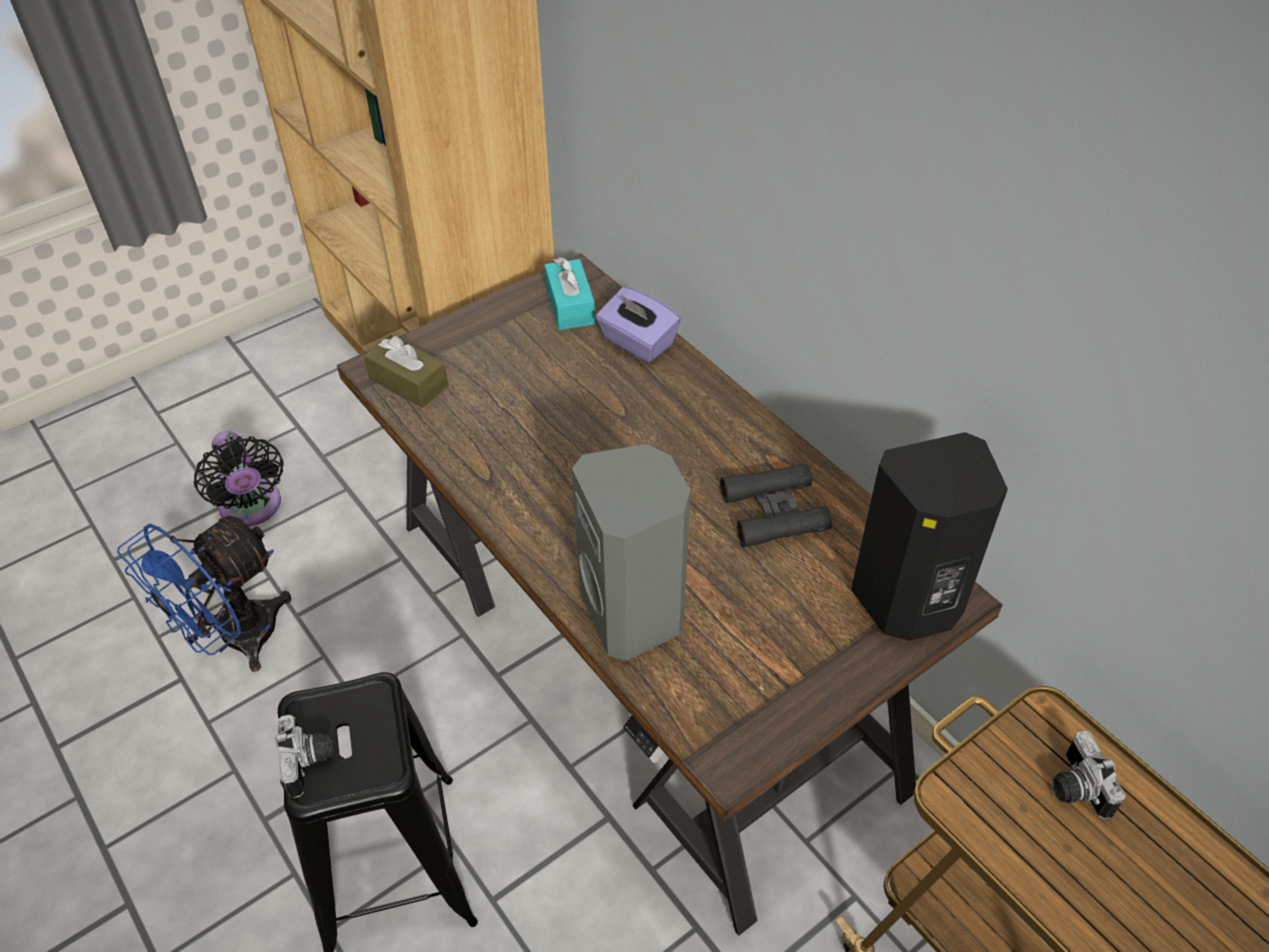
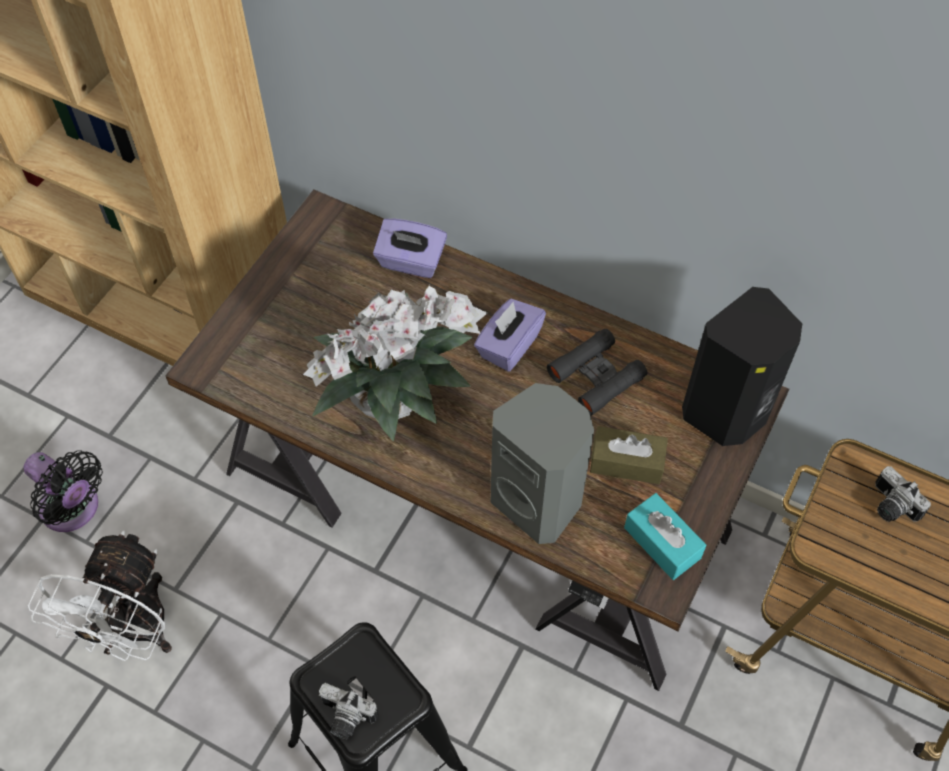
camera: 25 degrees left, 10 degrees up
(235, 640) = (134, 633): blue fan -> white fan
(309, 762) = (345, 719): camera -> camera turned 150 degrees clockwise
(408, 382) = (240, 369): brown tissue box -> brown tissue box (627, 462)
(543, 464) = (397, 403): none -> potted plant
(570, 306) = (335, 245): turquoise tissue box -> turquoise tissue box (662, 543)
(693, 451) = (508, 346): none -> purple tissue box

